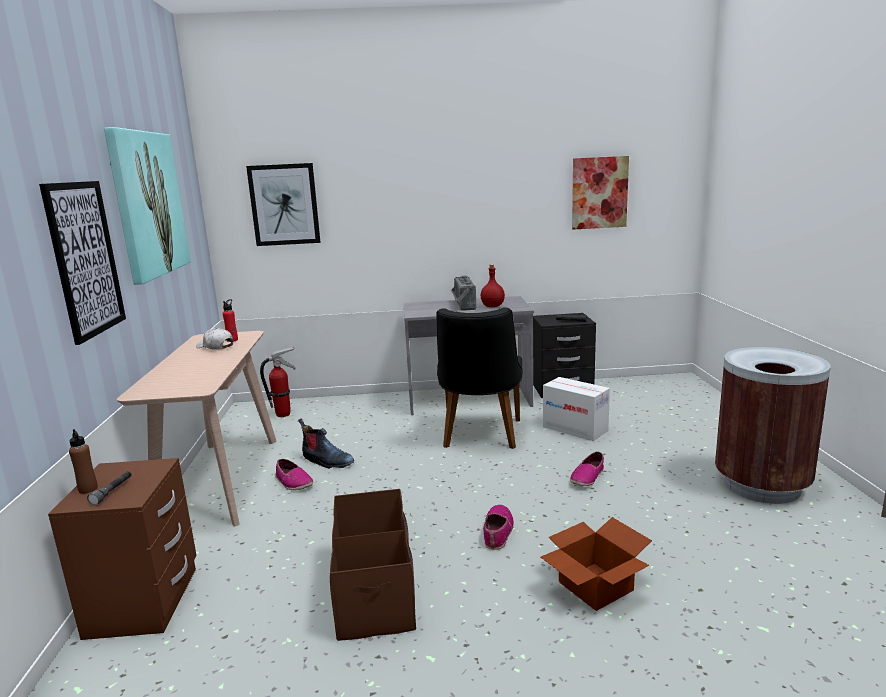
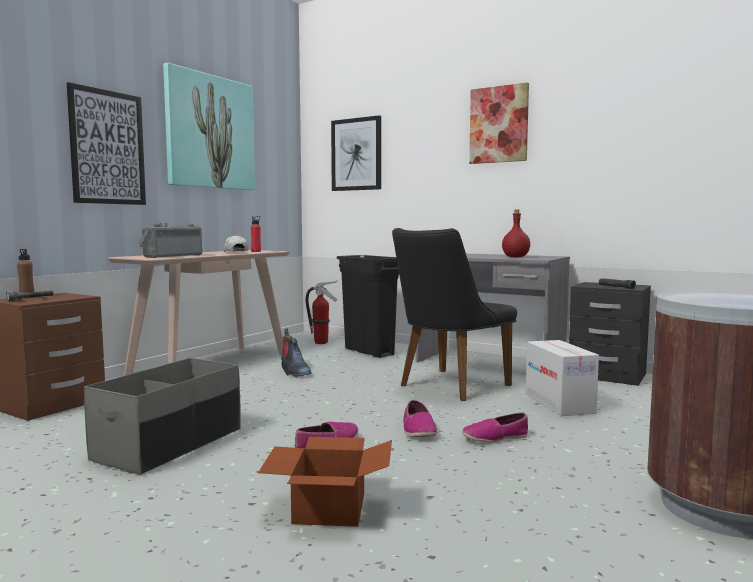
camera: 35 degrees right, 10 degrees down
(293, 482) = (249, 376): shoe -> shoe (418, 430)
(351, 414) = (369, 352): none -> black trash can
(375, 588) = (170, 444): brown storage box -> grey storage box
(462, 305) = (490, 255): radio -> radio (171, 256)
(599, 193) = (680, 135): picture -> picture (498, 124)

